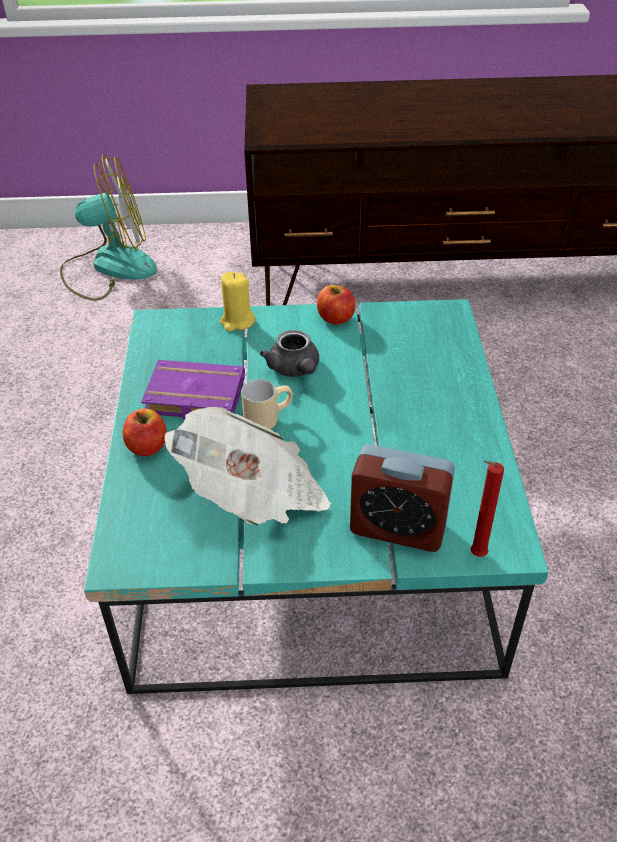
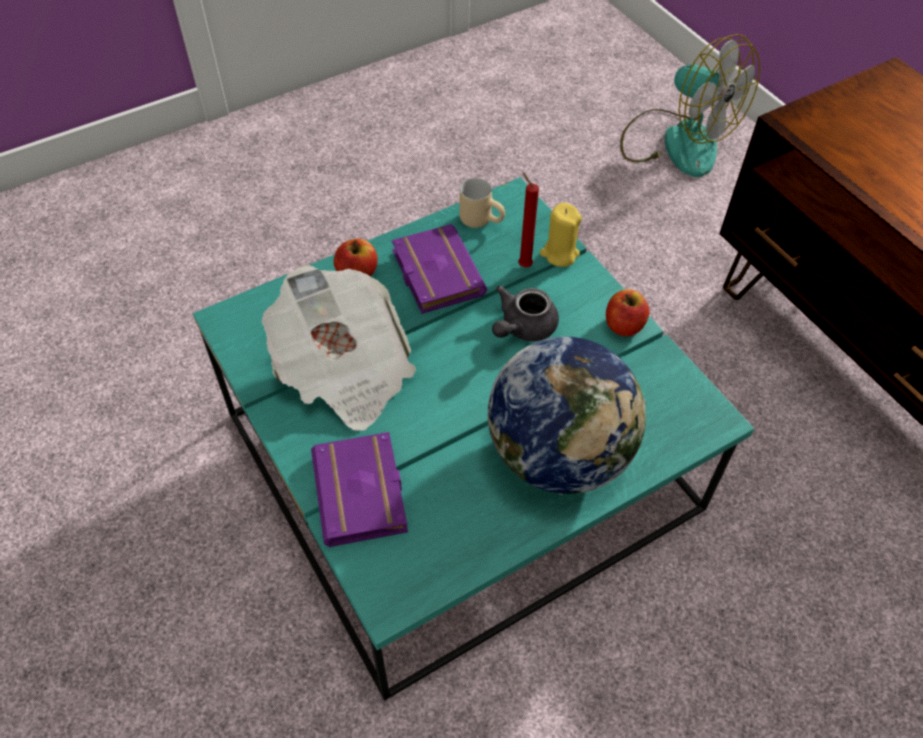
camera: 60 degrees right, 10 degrees up
(267, 418) = (443, 336): beige mug -> beige mug (482, 220)
(398, 528) = (364, 494): alarm clock -> purple book
(430, 397) = (559, 454): none -> globe
(475, 555) = (364, 571): red candle -> red candle (523, 265)

